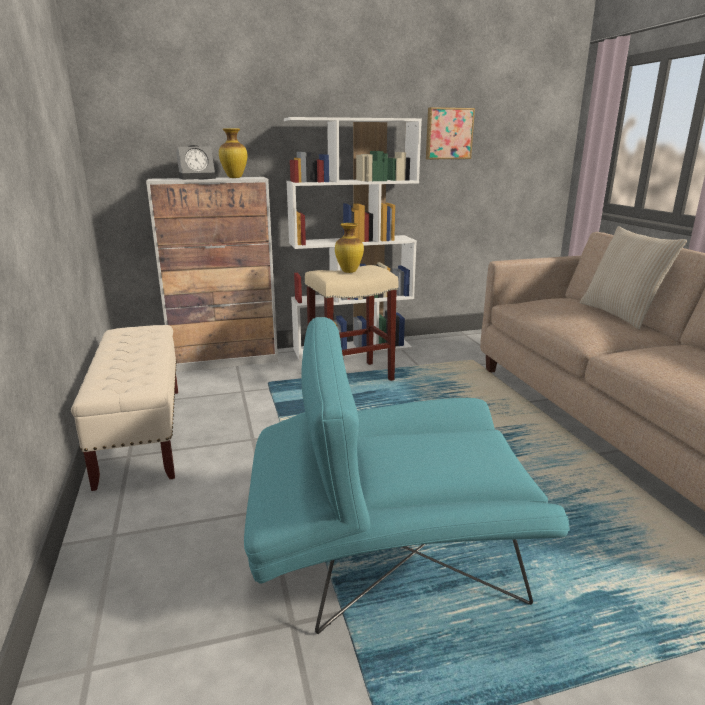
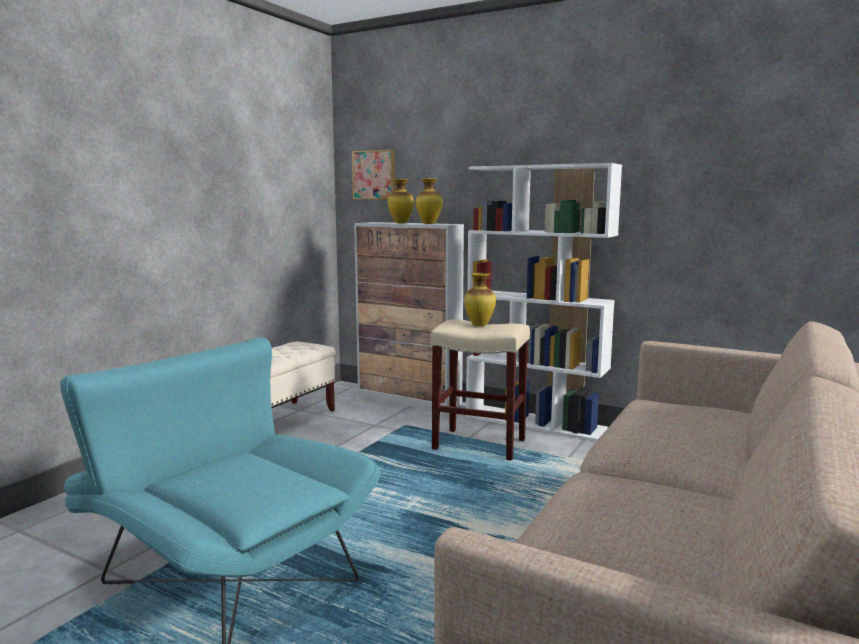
camera: 45 degrees right, 10 degrees down
(198, 178) = (401, 223): alarm clock -> vase
(448, 133) = (682, 180): picture -> picture (375, 175)
(620, 315) = (742, 444): beige pillow -> none

